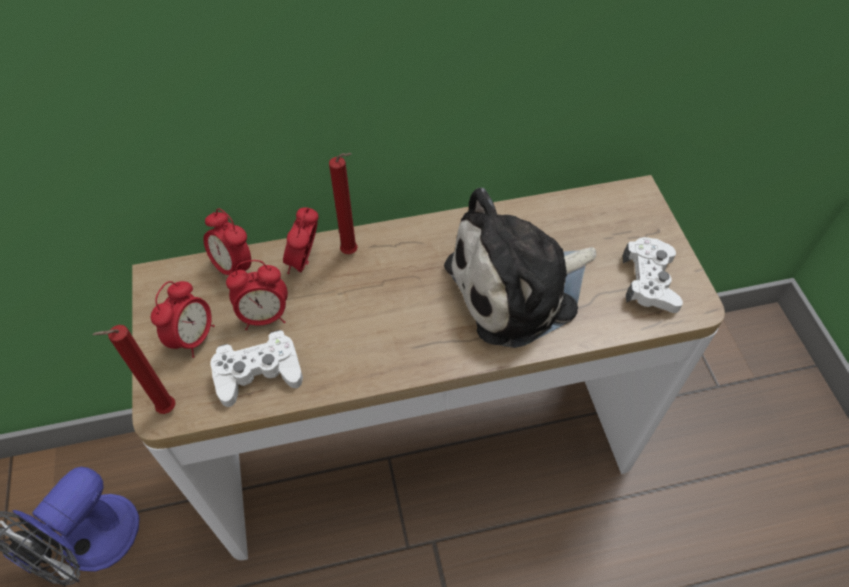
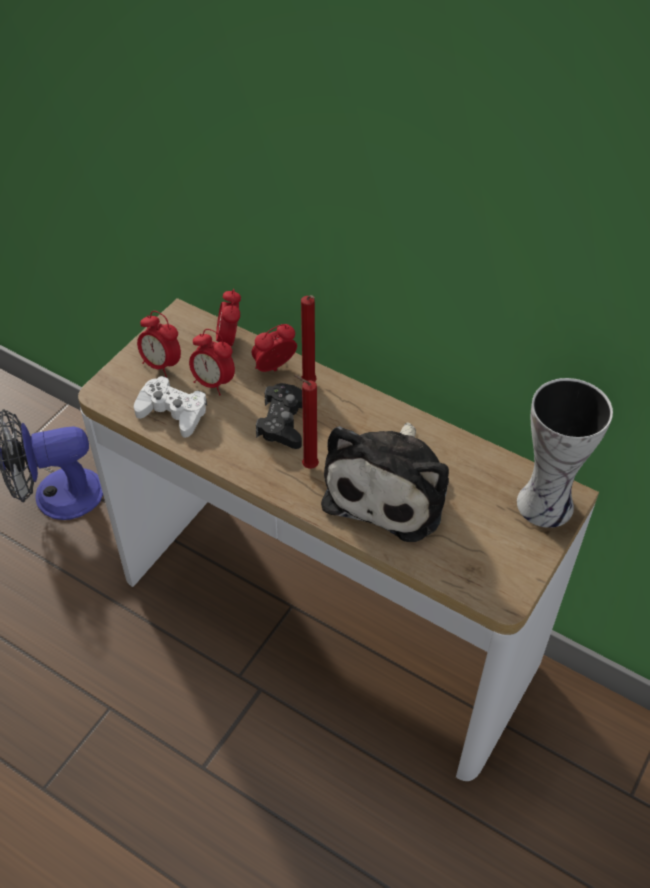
camera: 45 degrees right, 5 degrees down
(164, 410) = (103, 393): red candle -> red candle (307, 466)
(193, 338) = (161, 365): alarm clock -> alarm clock turned 60 degrees clockwise
(370, 302) = (284, 422): none -> black game controller
(519, 288) = (390, 488): plush toy -> plush toy turned 90 degrees counterclockwise
(631, 209) = (546, 502): none -> vase
(649, 281) = (490, 557): white game controller -> none

